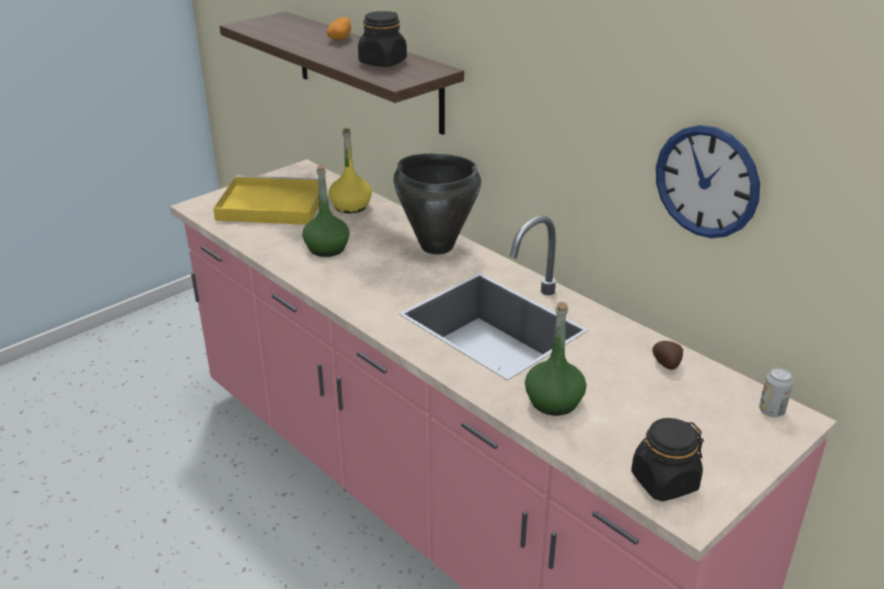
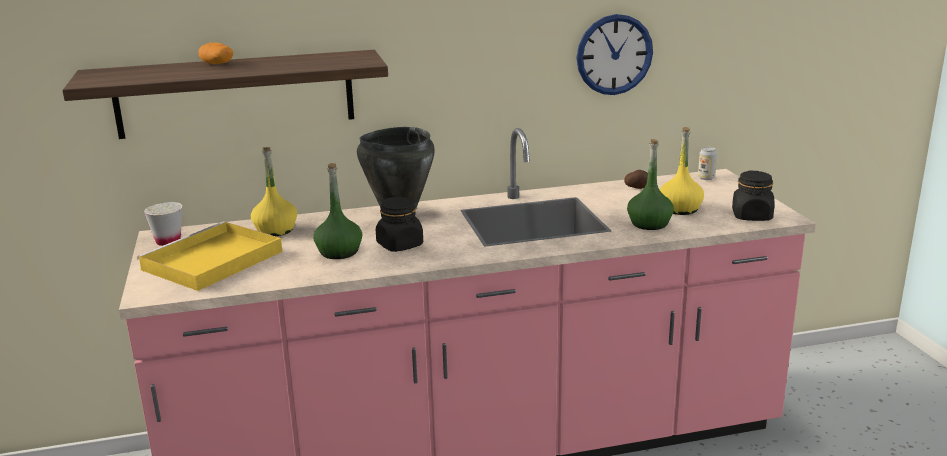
camera: 60 degrees left, 10 degrees down
(295, 176) = (168, 241): none -> white cup
(382, 62) = (310, 61): black jar -> black jar (400, 245)
(627, 414) = (680, 209): none -> yellow bottle

